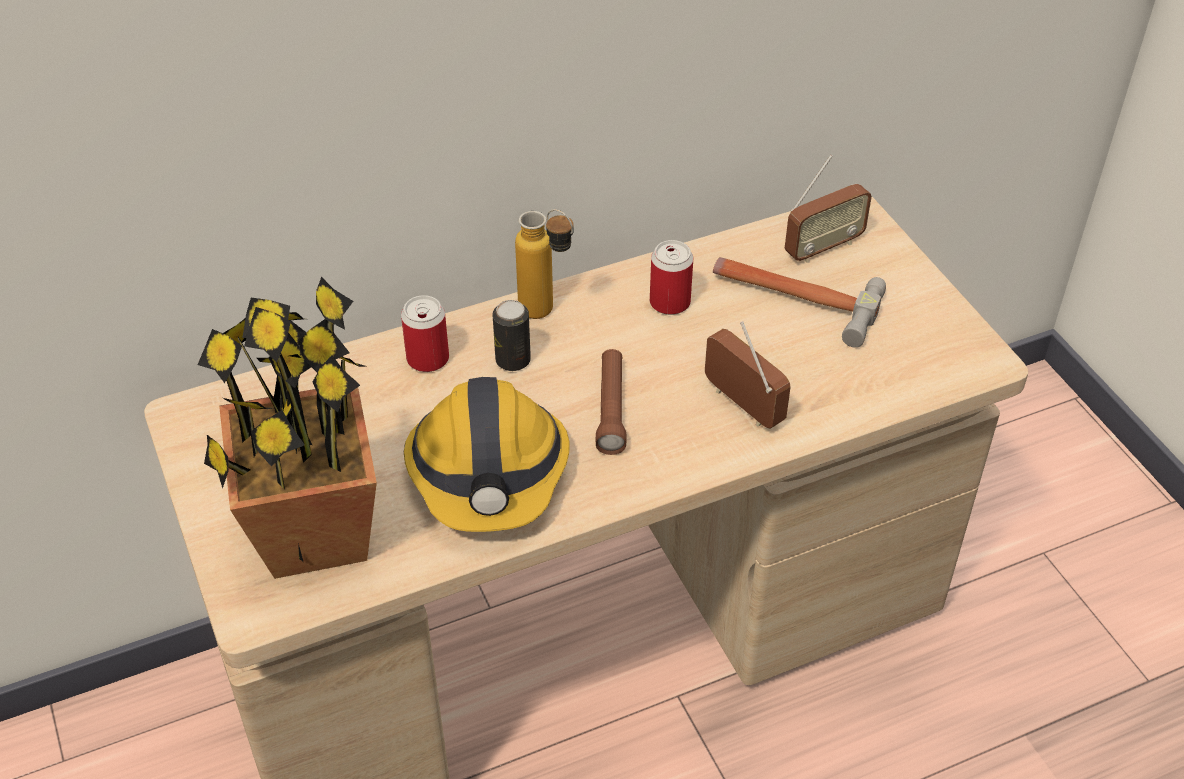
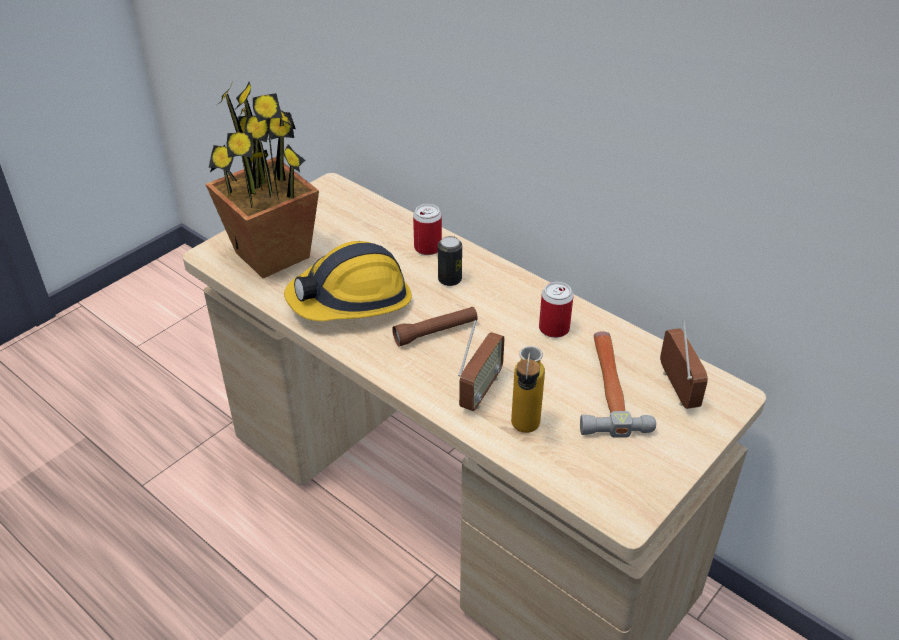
camera: 65 degrees right, 5 degrees down
(547, 314) = (500, 280): bottle -> bottle (524, 432)
(823, 248) = (677, 388): radio -> radio turned 135 degrees counterclockwise

